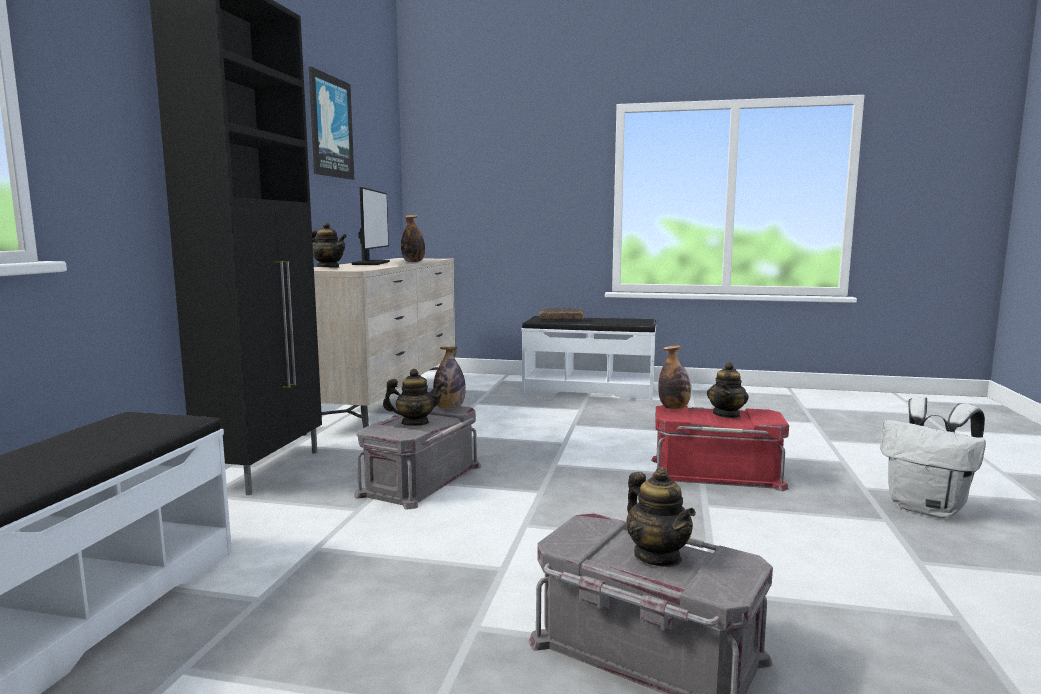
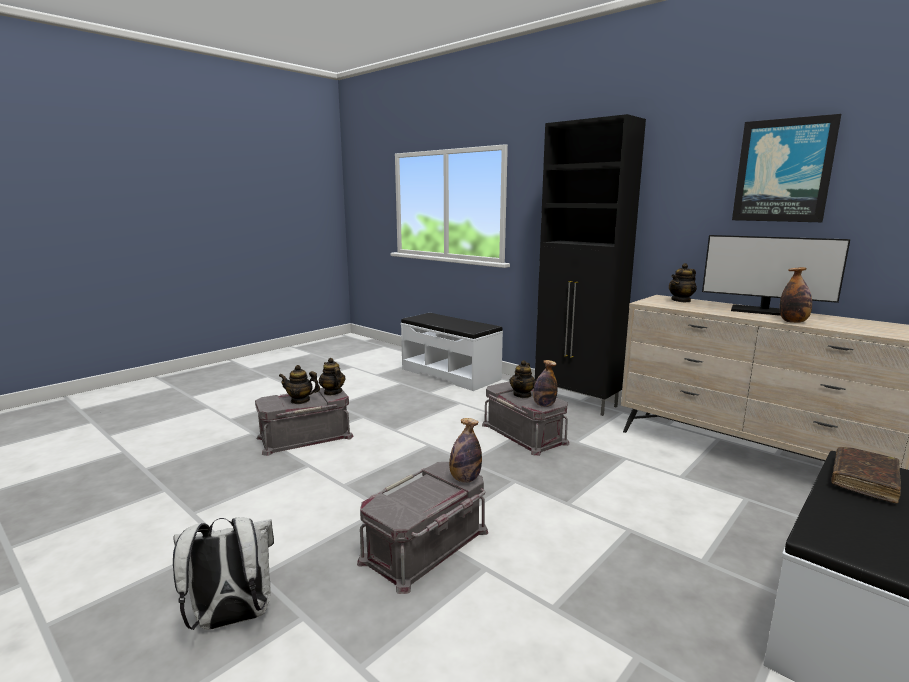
camera: 120 degrees right, 5 degrees up
(716, 473) = (426, 546): red storage box -> grey storage box
(727, 414) = (423, 498): teapot -> teapot (332, 392)

